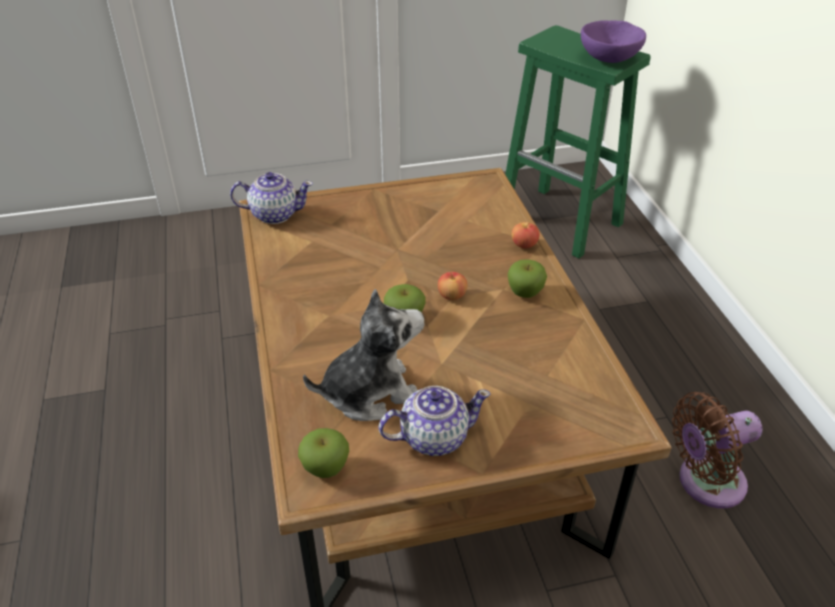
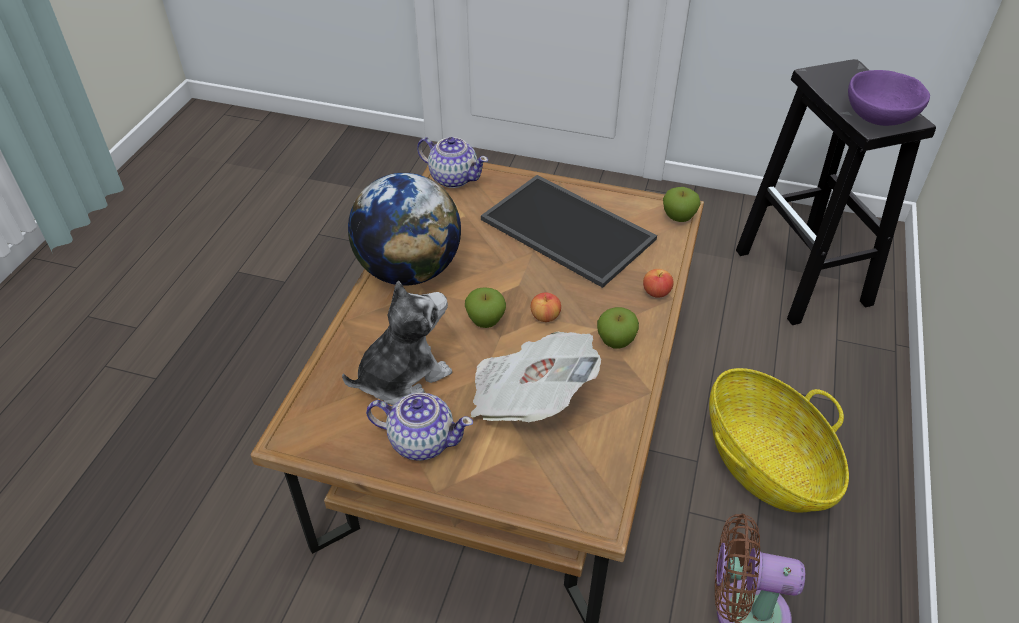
camera: 30 degrees right, 5 degrees up
(299, 302) = (409, 270): none -> globe
(325, 468) = (318, 426): apple -> apple (678, 218)
(370, 392) = (402, 376): plush toy -> plush toy turned 45 degrees counterclockwise
(414, 221) = (570, 229): none -> tray
(494, 363) = (529, 397): none -> newspaper
(561, 222) = (803, 279): green stool -> black stool
(636, 366) = (765, 463): none -> basket

